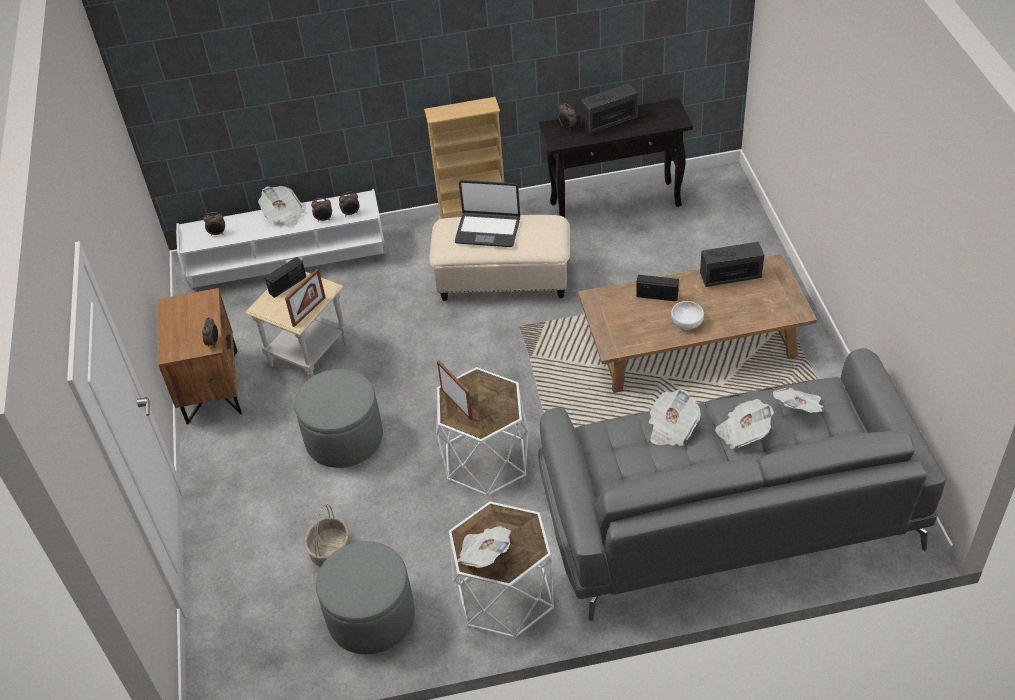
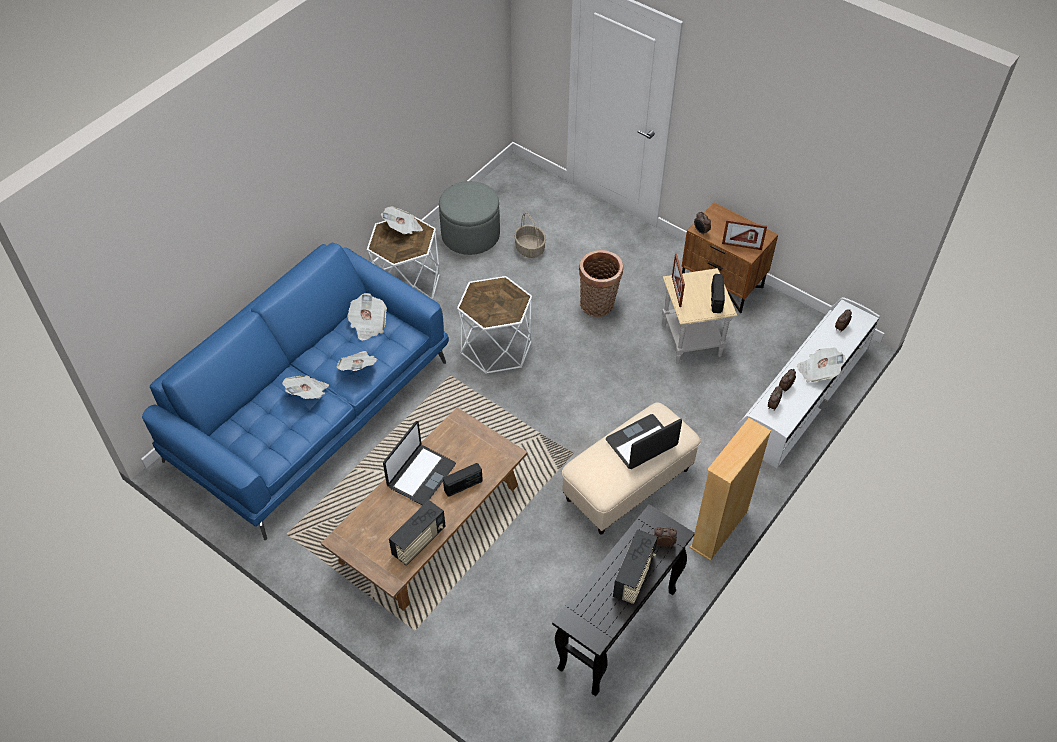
camera: 135 degrees right, 5 degrees up
(344, 438) = (598, 306): grey ottoman -> basket
(456, 404) = (507, 292): picture frame -> picture frame (741, 246)
(686, 322) = (421, 475): white bowl -> laptop
(726, 511) = (311, 409): grey sofa -> blue sofa
(799, 409) = (280, 433): newspaper -> newspaper (368, 324)

